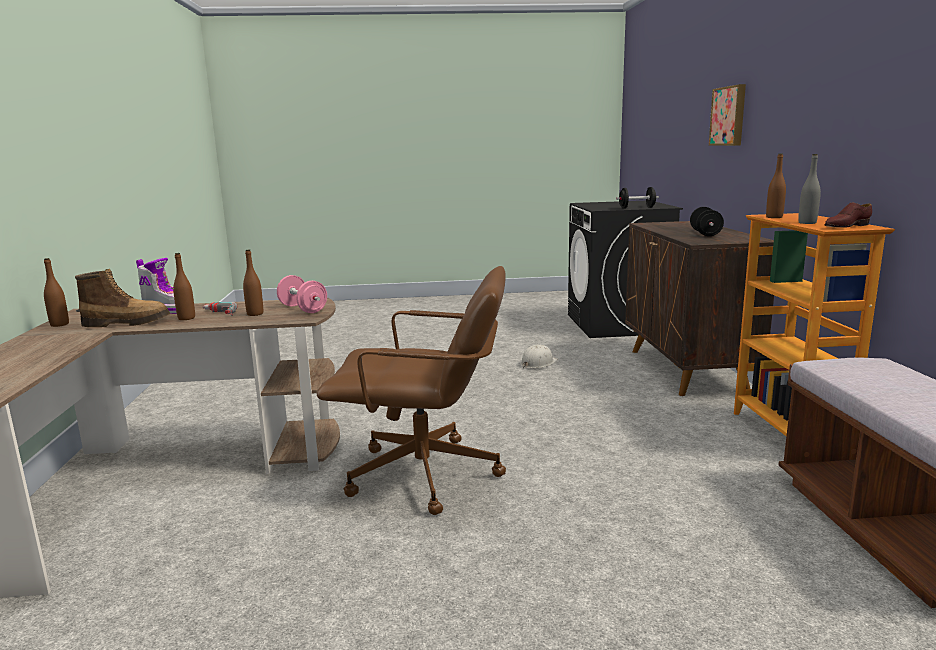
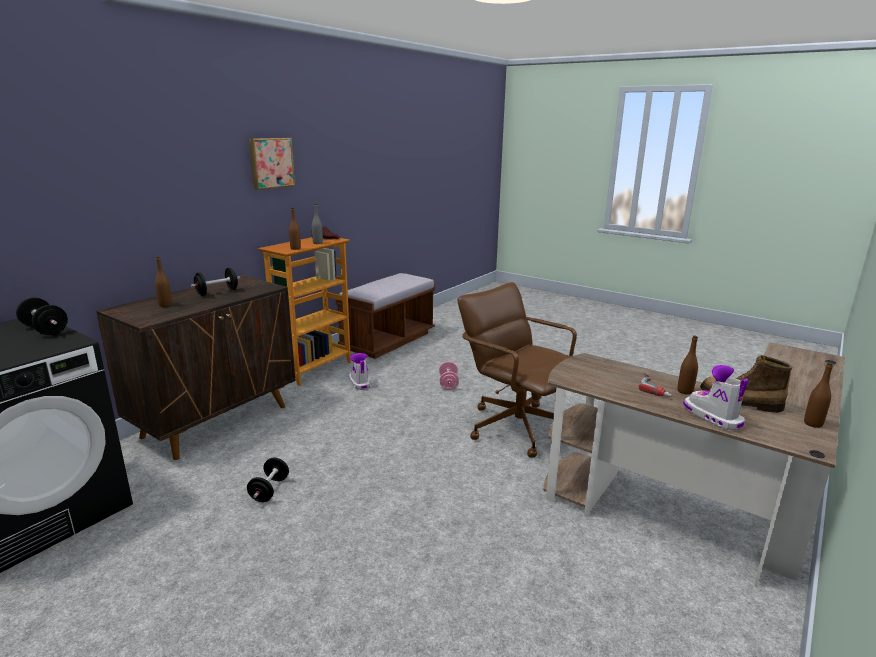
camera: 140 degrees left, 5 degrees up
(255, 314) = (624, 377): brown bottle -> brown bottle (165, 305)
(303, 309) = (582, 371): pink dumbbell -> pink dumbbell (448, 383)
(538, 363) = (269, 490): white hard hat -> black dumbbell
(699, 443) = (359, 382): none -> boot
(729, 116) = (115, 189): picture -> picture (271, 163)

